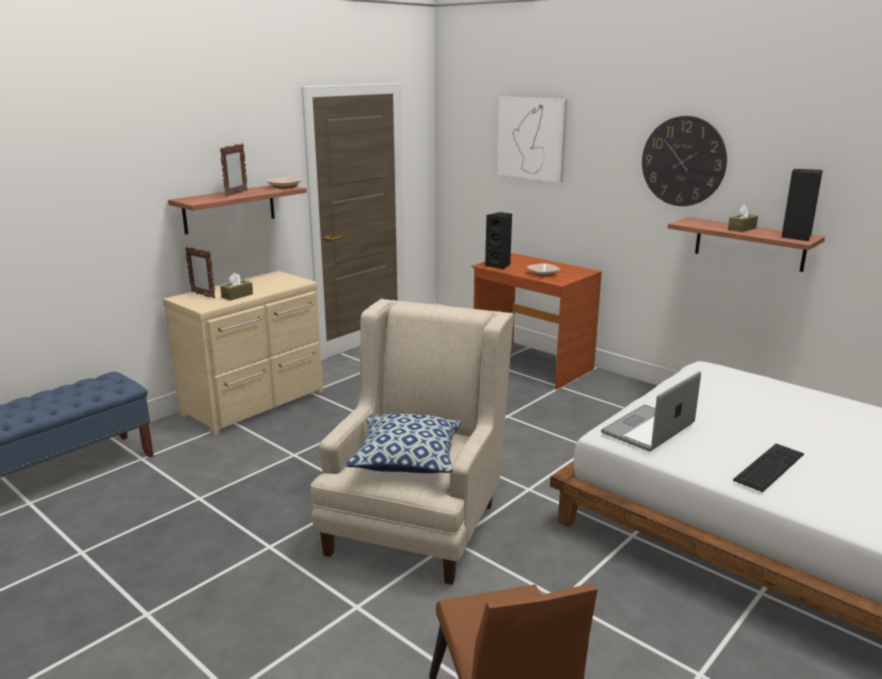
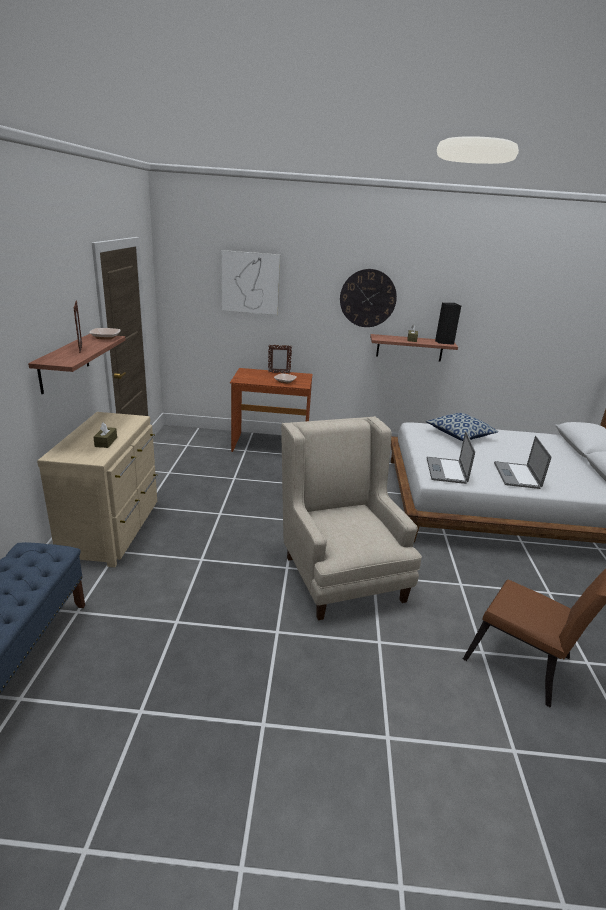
camera: 40 degrees left, 5 degrees up
(203, 295) = (72, 448): picture frame -> picture frame (279, 373)
(406, 459) = (360, 533): pillow -> pillow (459, 435)
(499, 265) = (248, 379): black speaker -> none
(769, 467) = (516, 475): keyboard -> laptop

